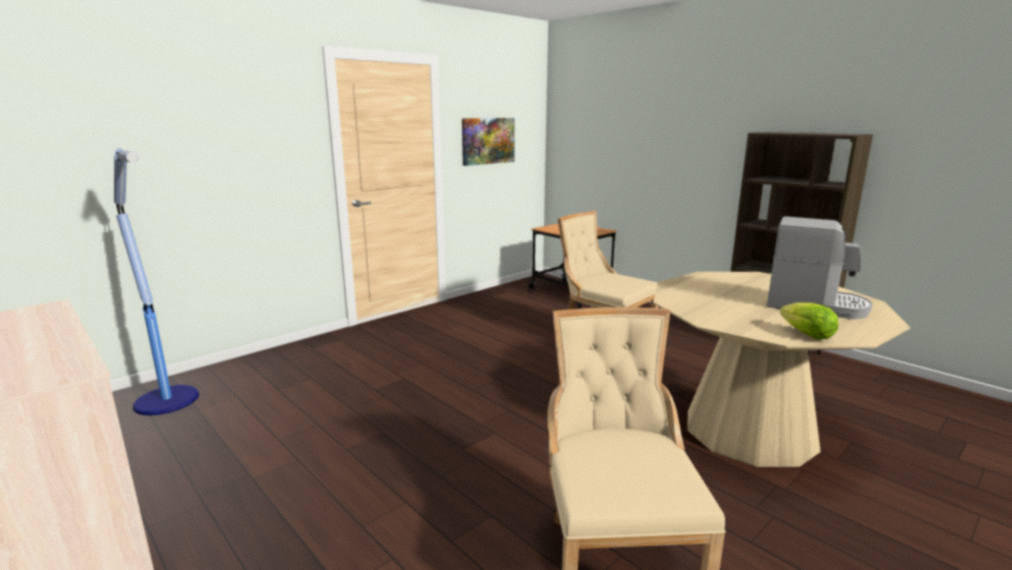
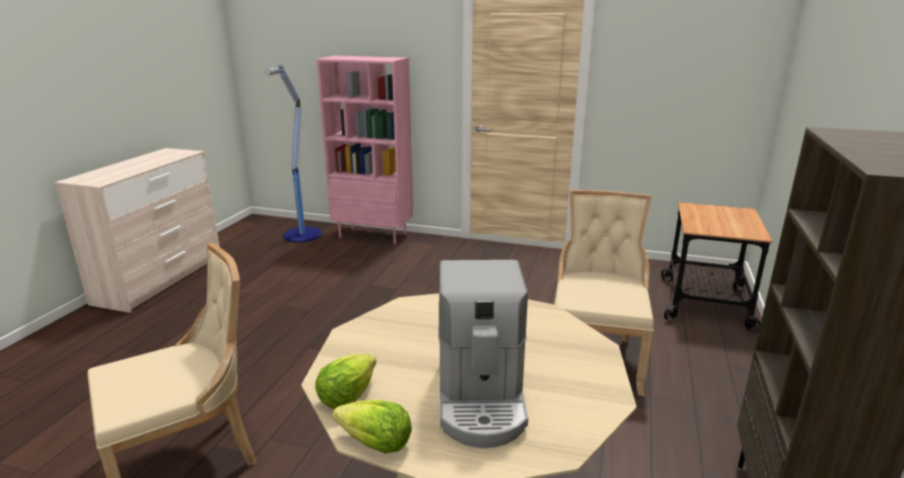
camera: 60 degrees right, 5 degrees up
(259, 361) = (373, 235): none -> pink bookcase
(488, 141) = (664, 81): picture -> none
(867, 335) = (376, 444): none -> lettuce

